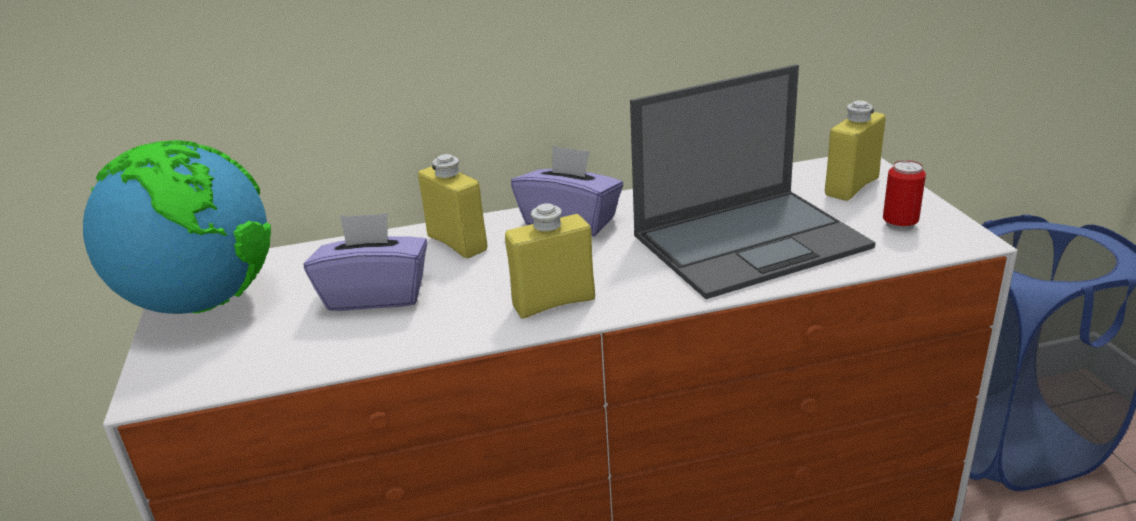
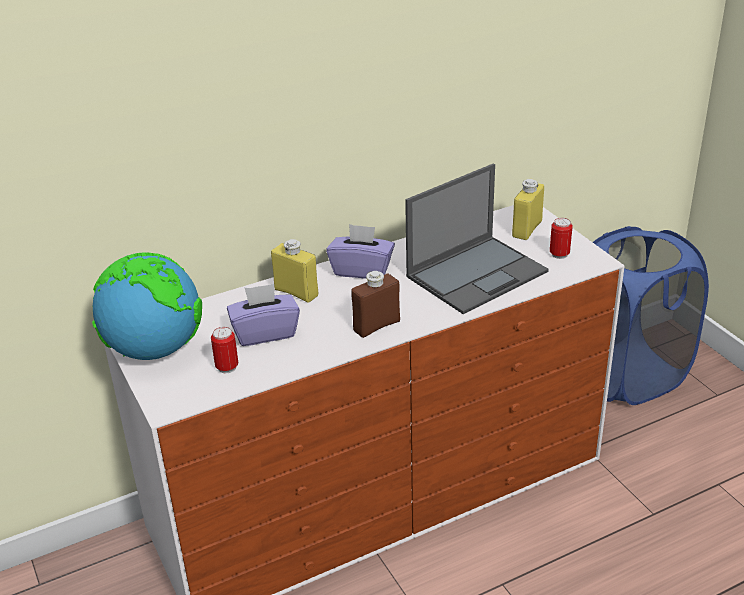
camera: 15 degrees left, 5 degrees up
(285, 341) = (227, 367): none -> can
(554, 303) = (376, 326): yellow bottle -> brown bottle

